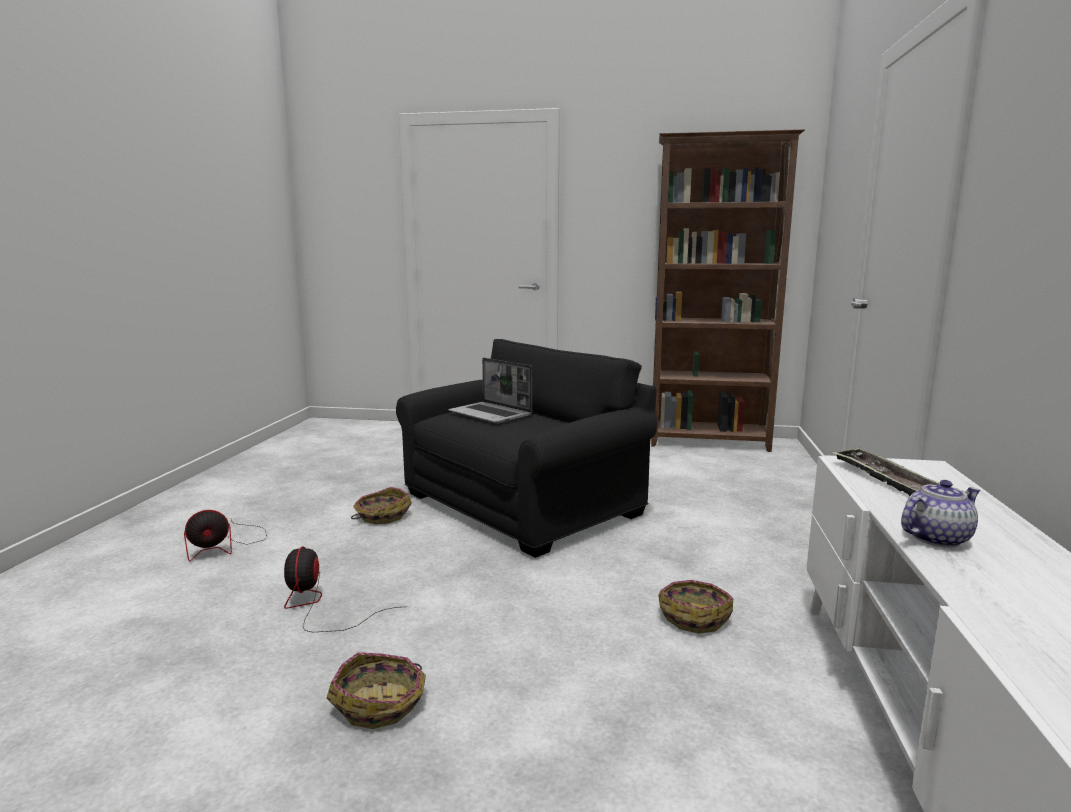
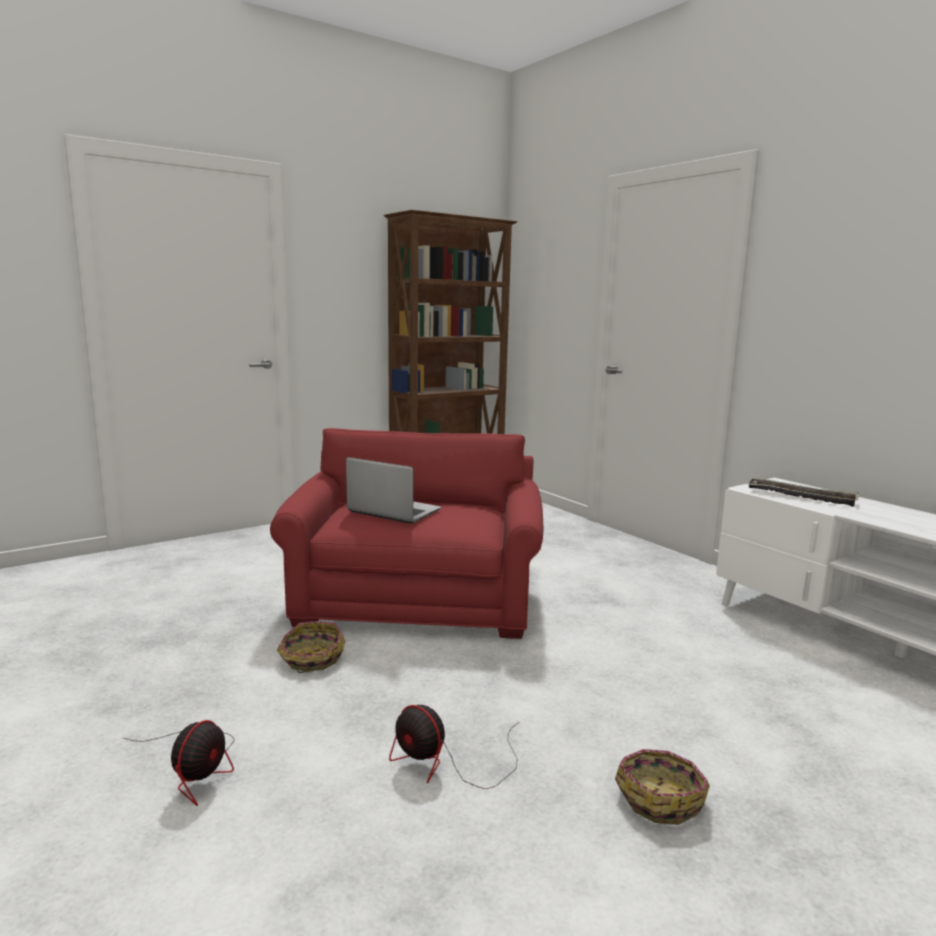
camera: 45 degrees left, 0 degrees up
(491, 414) = (392, 511): laptop -> laptop turned 150 degrees counterclockwise
(521, 504) = (417, 600): black armchair -> red armchair
(694, 616) = (684, 634): basket -> none
(936, 538) = (890, 521): teapot -> none

